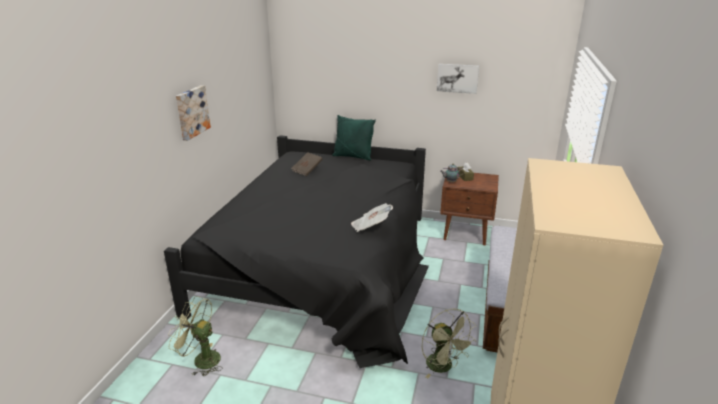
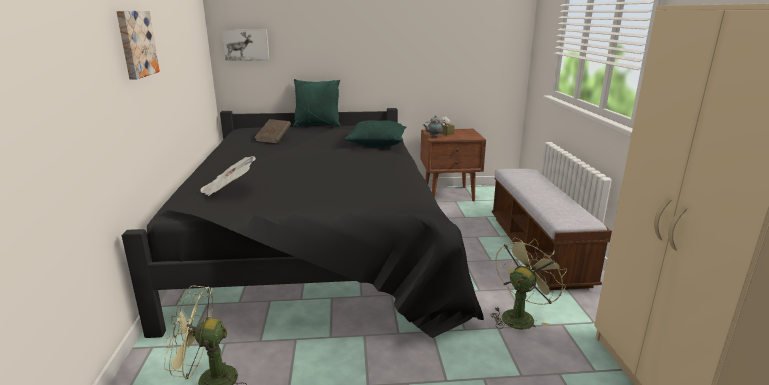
camera: 20 degrees left, 5 degrees down
(370, 227) = (394, 172): newspaper -> newspaper (228, 190)
(384, 188) = (377, 143): none -> green pillow
(443, 367) = (520, 316): green fan -> green fan turned 90 degrees counterclockwise
(457, 78) = (426, 26): picture -> picture (246, 45)

